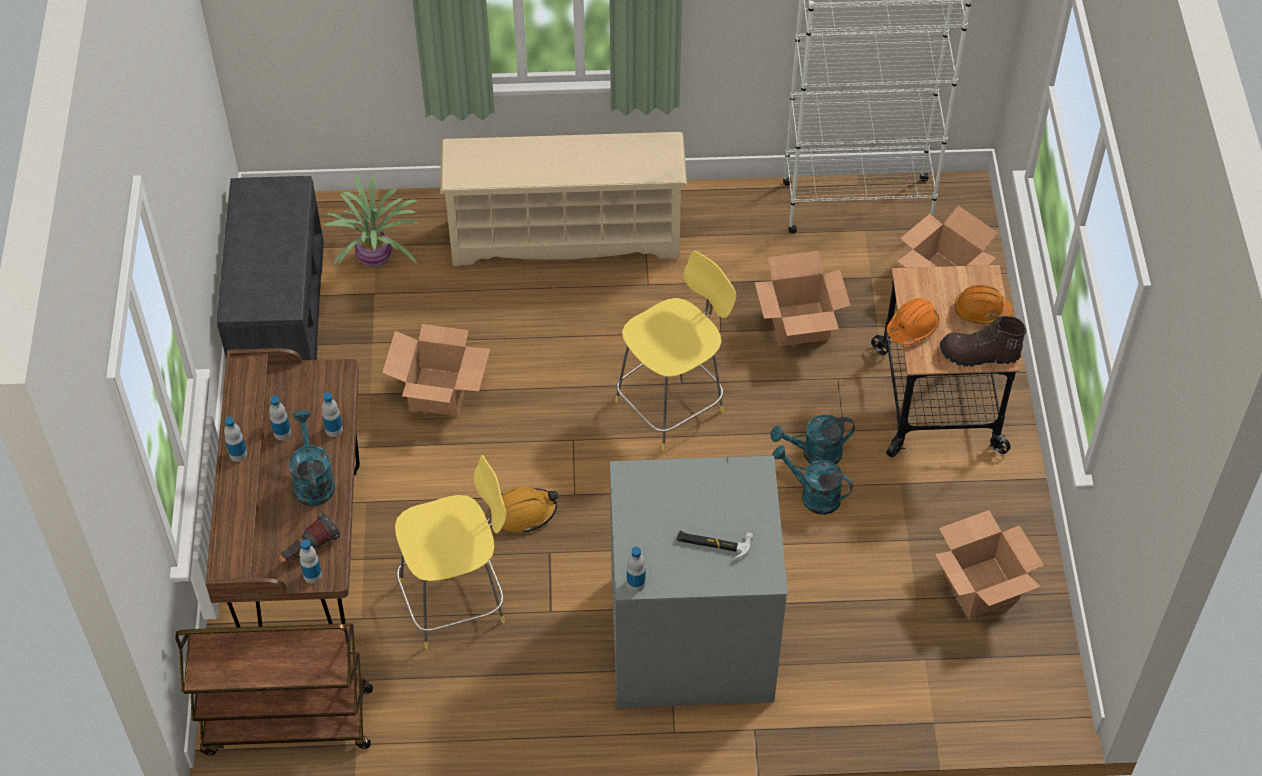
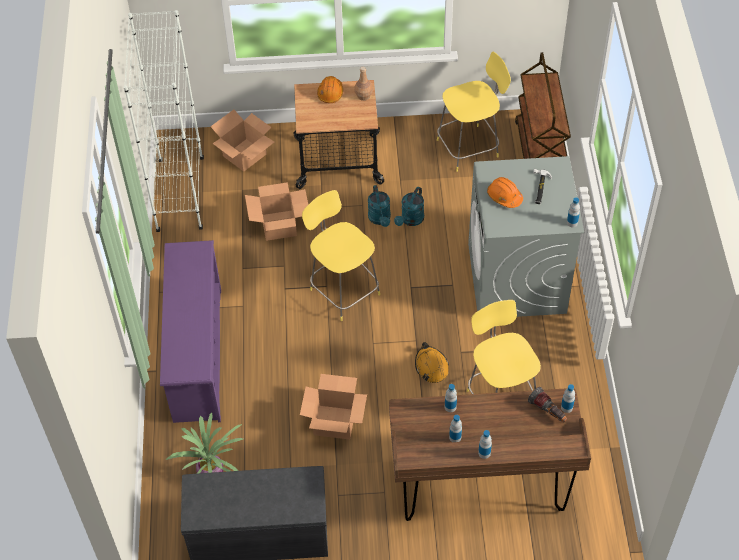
camera: 90 degrees left, 0 degrees up
(286, 722) = (600, 488): brown cart -> brown cart (539, 154)
(312, 480) = (492, 415): turquoise watering can -> none
(566, 235) = (196, 354): beige shoe rack -> purple shoe rack
(912, 327) = (343, 124): orange hard hat -> orange hard hat (504, 196)
(979, 355) = (363, 96): brown boot -> brown bottle
(981, 588) = (469, 147): cardboard box -> yellow stool

